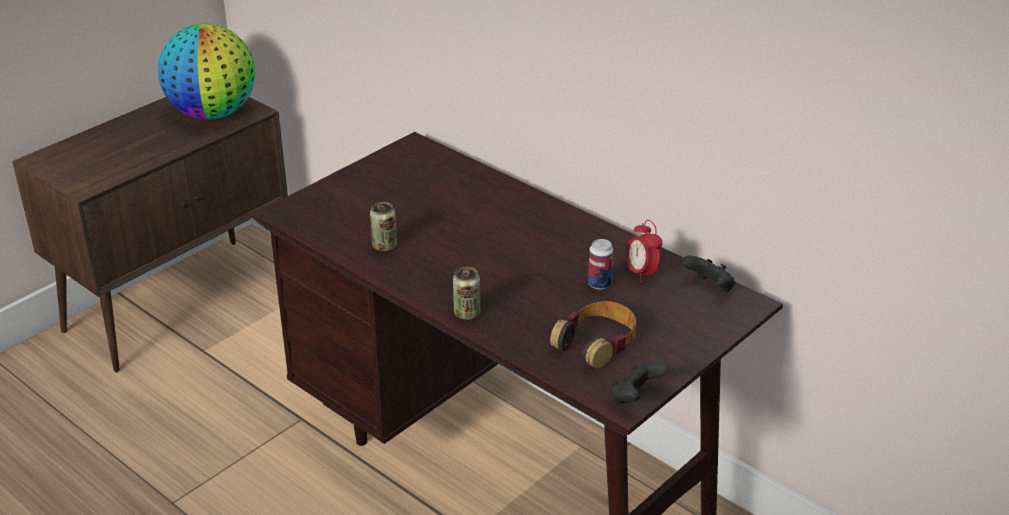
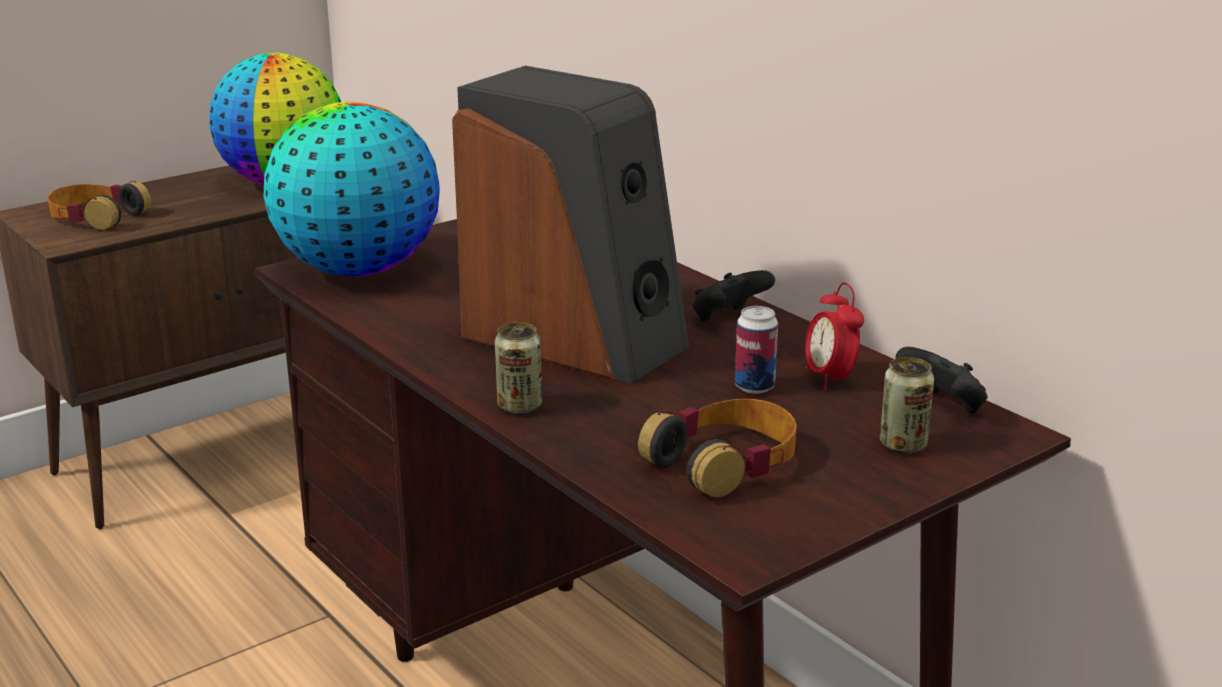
camera: 10 degrees right, 10 degrees down
(93, 159) = (97, 217): none -> headphones
(322, 210) = (358, 270): none -> globe
(384, 246) = (429, 316): can -> can (903, 445)
(482, 256) = (575, 339): none -> speaker
(635, 398) = (769, 548): black game controller -> black game controller (728, 319)

